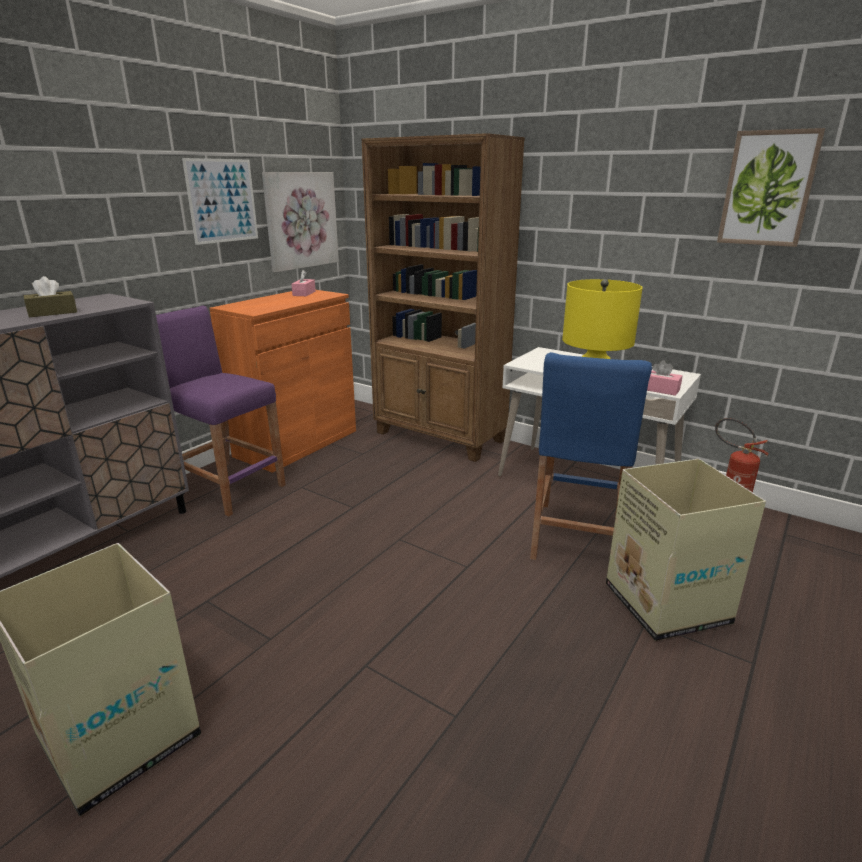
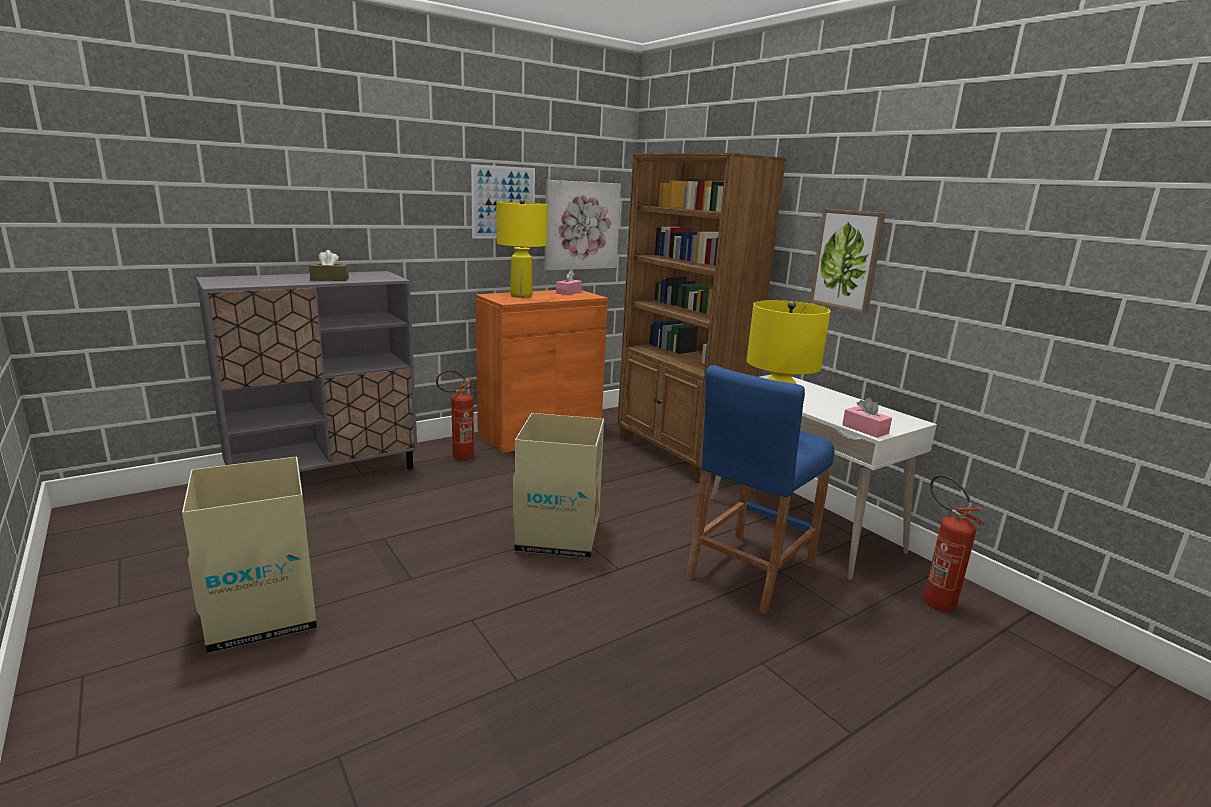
camera: 20 degrees right, 5 degrees down
(228, 487) = (458, 457): purple stool -> fire extinguisher
(261, 303) = (521, 296): none -> yellow table lamp
(665, 602) = (798, 653): cardboard box -> cardboard box (559, 535)
(768, 189) = (1019, 223): picture -> picture (847, 260)

